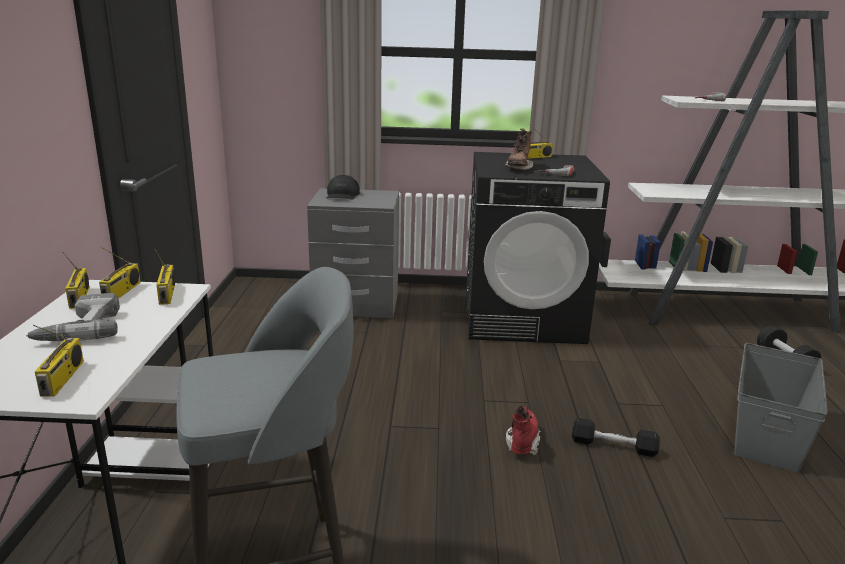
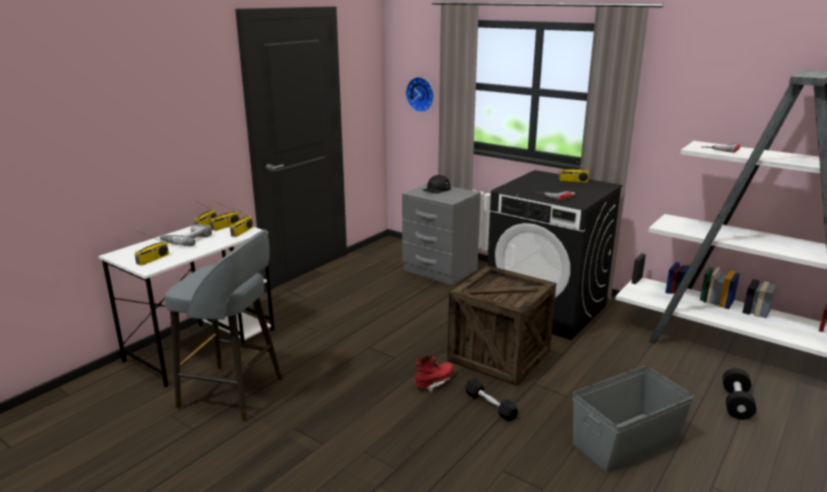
camera: 35 degrees right, 0 degrees up
(282, 67) = (421, 94): none -> wall clock
(518, 168) = (536, 188): brown boot -> none
(546, 384) = (499, 355): none -> crate

